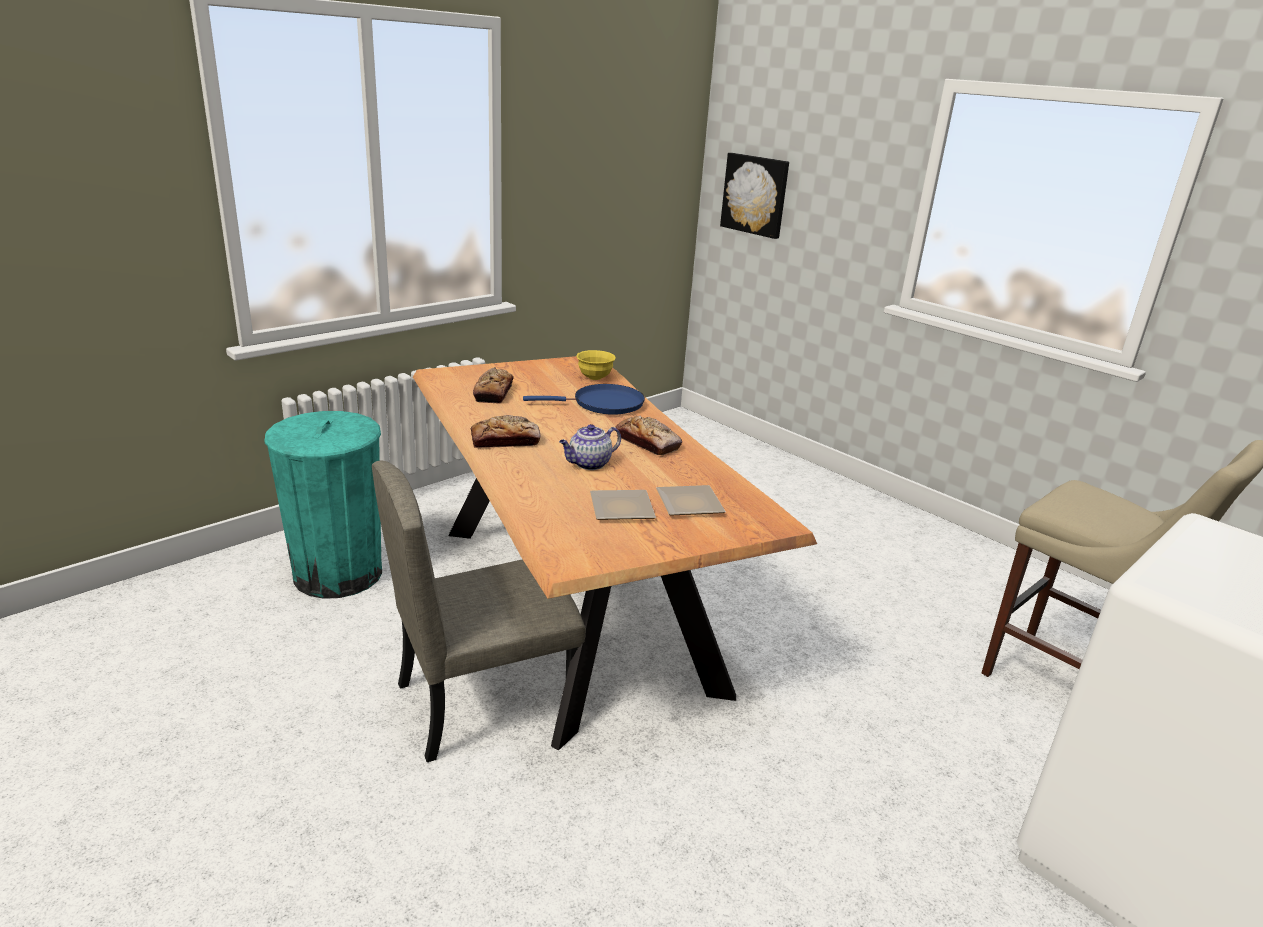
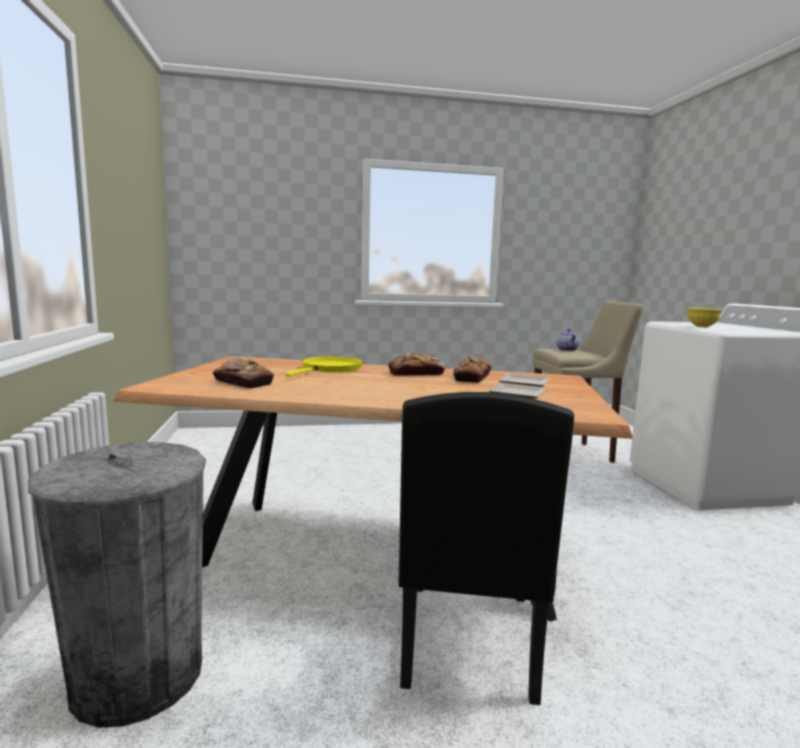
camera: 55 degrees left, 15 degrees down
(338, 574) = (138, 676): turquoise trash can -> grey trash can
(484, 700) = (467, 637): beige chair -> black chair
(505, 441) = (354, 395): bread -> bread (472, 377)
(589, 464) = (433, 387): teapot -> teapot (567, 350)
(594, 377) = (275, 362): yellow bowl -> yellow bowl (702, 326)
(603, 404) = (330, 369): blue frying pan -> yellow frying pan
(755, 195) = (228, 242): picture -> none

